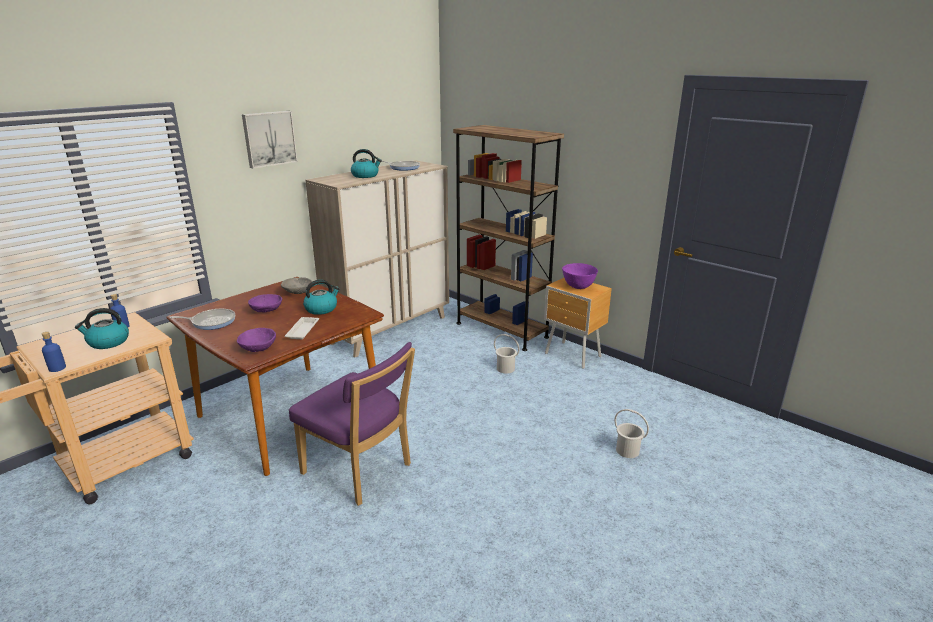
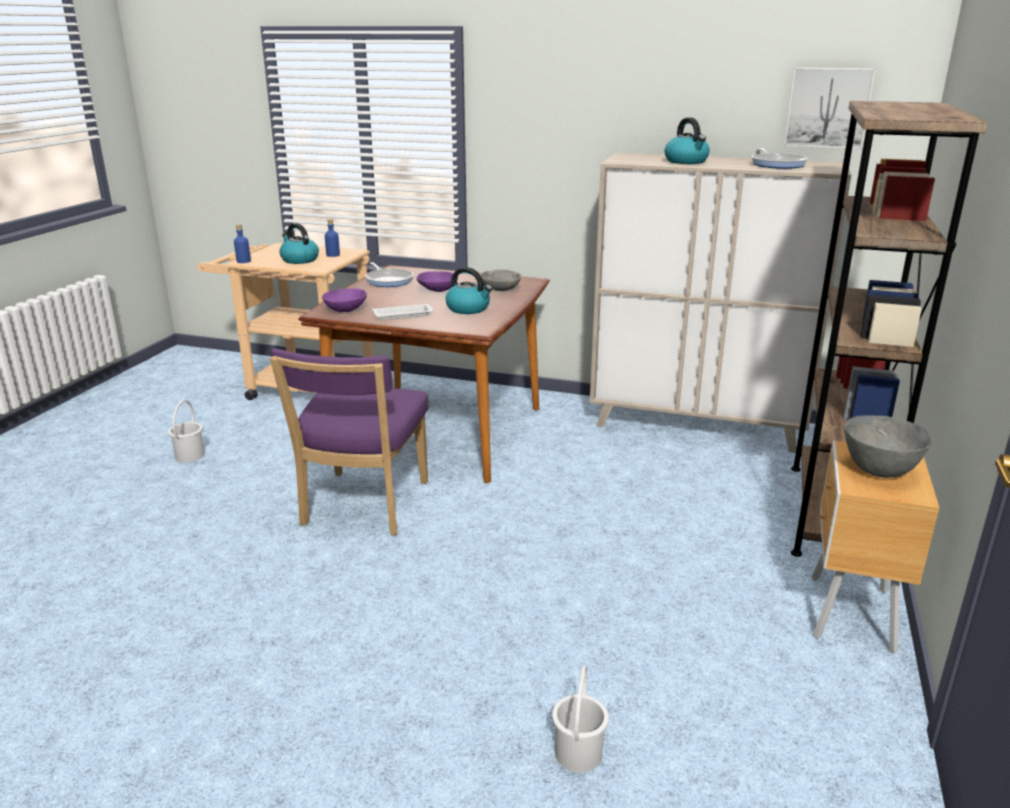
camera: 65 degrees right, 0 degrees up
(269, 138) = (574, 85): picture -> picture (828, 107)
(505, 369) = (707, 549): white bucket -> white bucket (189, 456)
(578, 287) = (879, 471): purple bowl -> grey bowl

